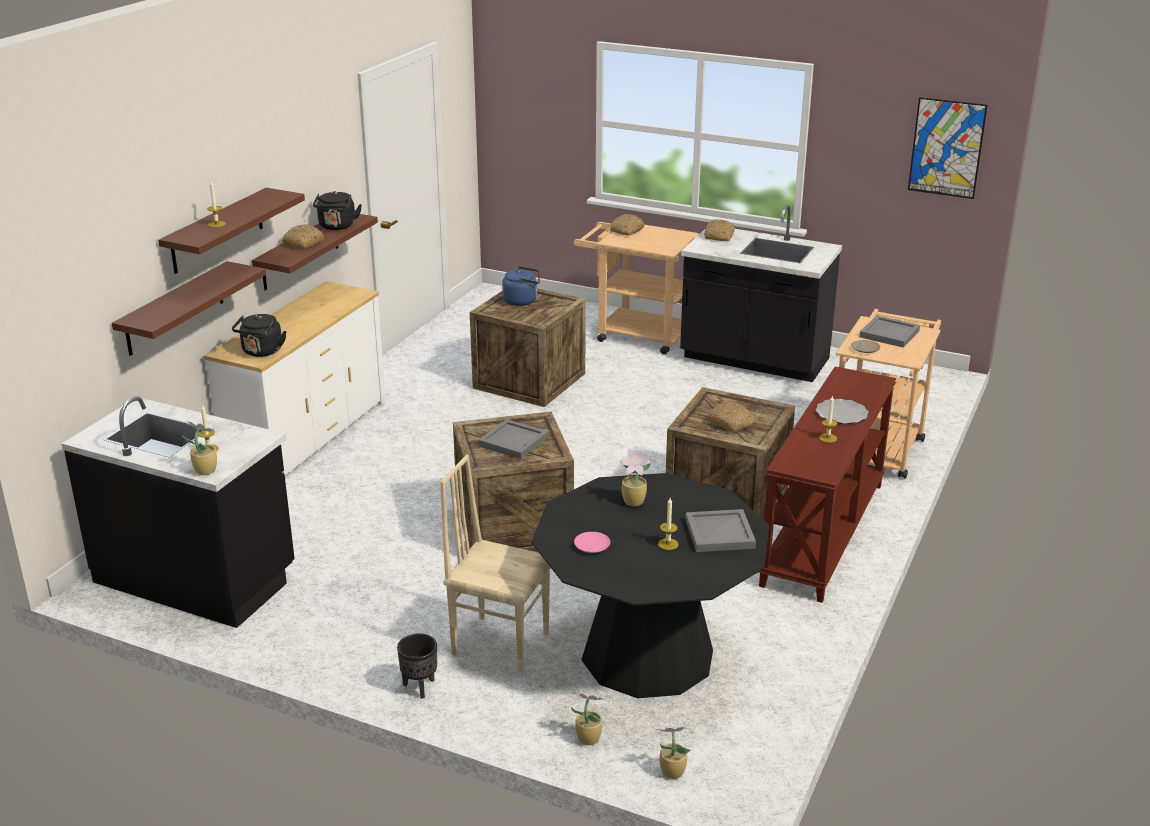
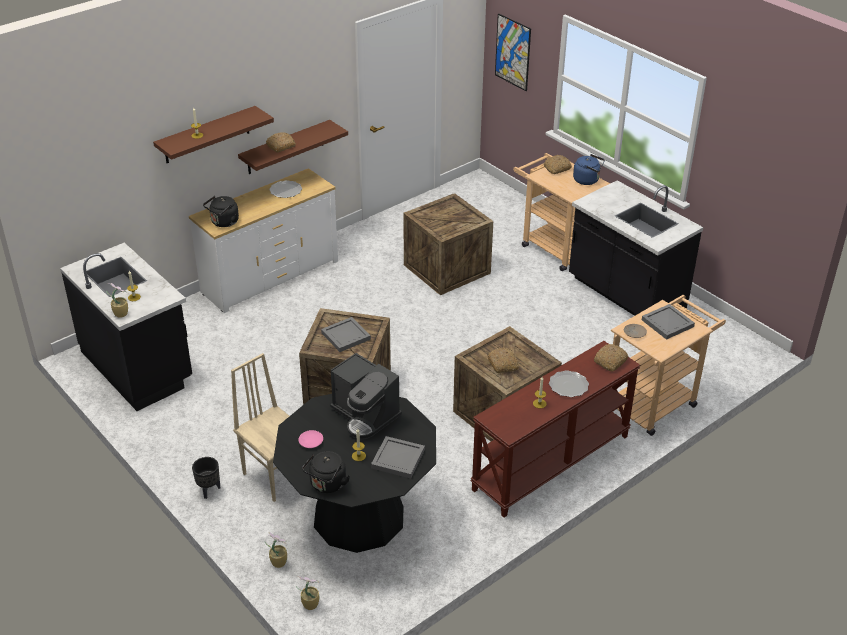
camera: 25 degrees right, 10 degrees up
(174, 309) = (165, 185): brown shelf -> none
(317, 306) = (286, 191): none -> plate
(337, 227) = (314, 135): black kettle -> black kettle (327, 485)
(522, 301) = (447, 211): blue kettle -> blue kettle (587, 180)
(634, 502) = (365, 415): potted plant -> coffee machine
(719, 236) = (613, 194): bread -> bread (610, 361)
(946, 148) = (792, 174): picture -> picture (512, 52)

